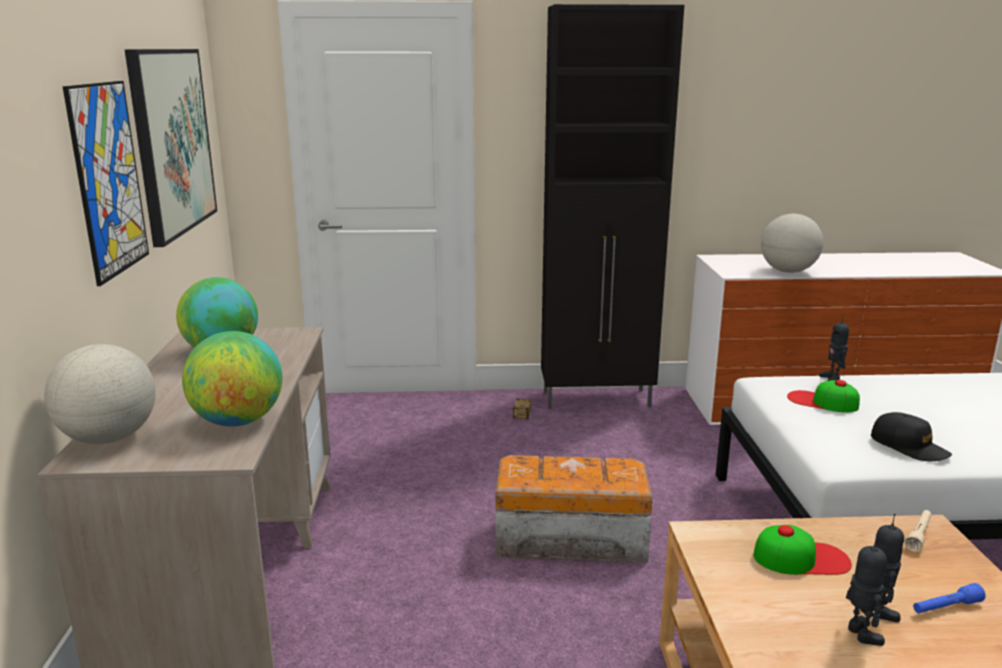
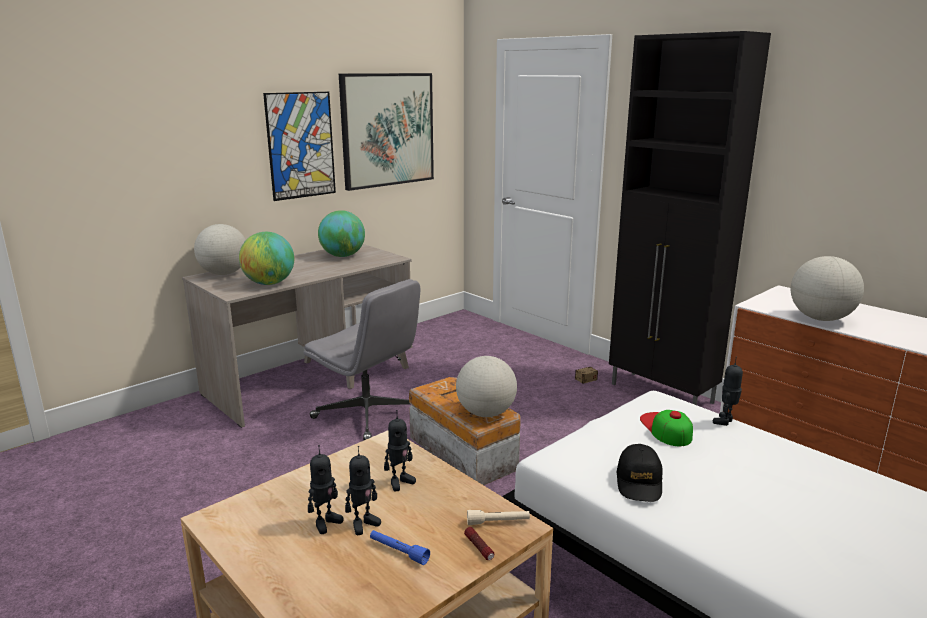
camera: 50 degrees right, 0 degrees up
(400, 562) = (368, 415): none -> grey office chair
(616, 473) = (486, 413): none -> globe
(801, 558) = (400, 482): cap -> toy robot
(960, 561) = (479, 548): none -> flashlight

